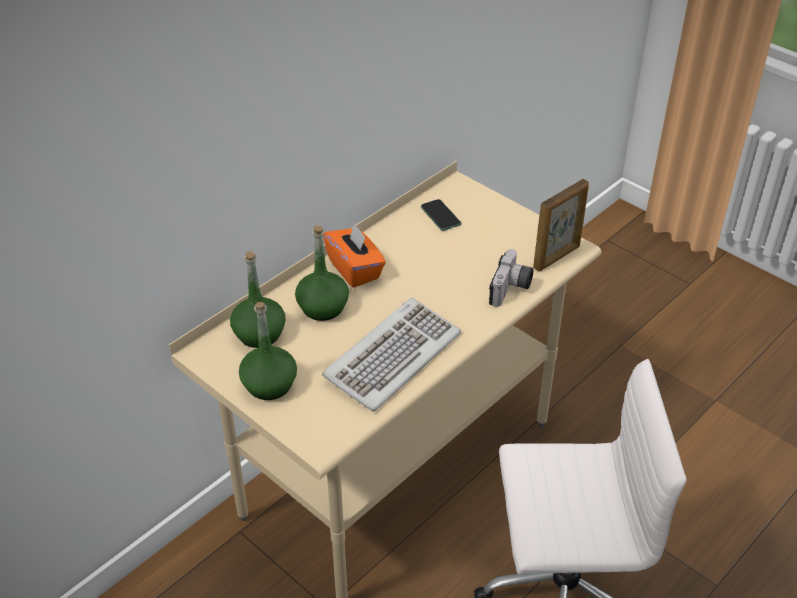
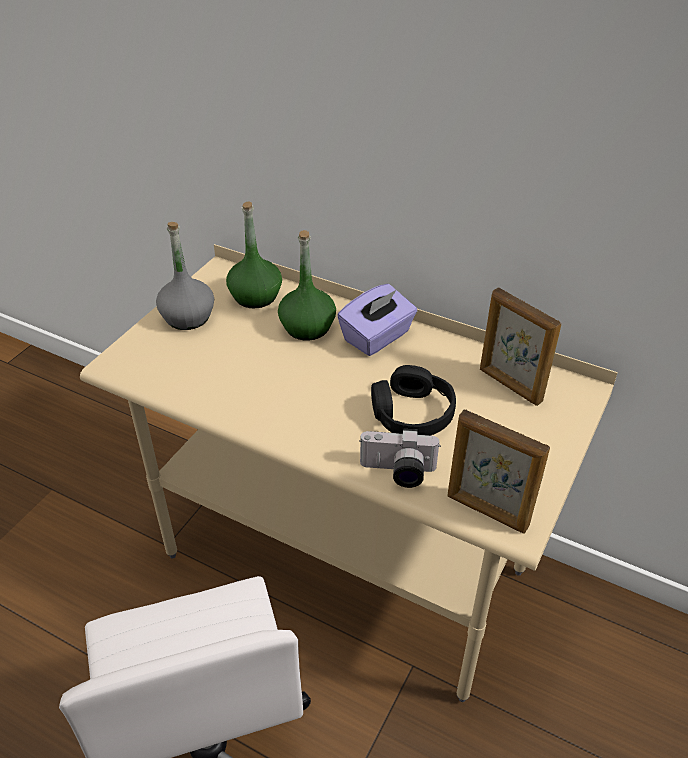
camera: 75 degrees right, 0 degrees up
(269, 384) = (188, 317): green bottle -> grey bottle
(355, 269) = (377, 337): orange tissue box -> purple tissue box
(392, 356) = (247, 390): keyboard -> none
(440, 216) = (509, 386): phone -> picture frame
(453, 270) = (412, 413): none -> black headphones

